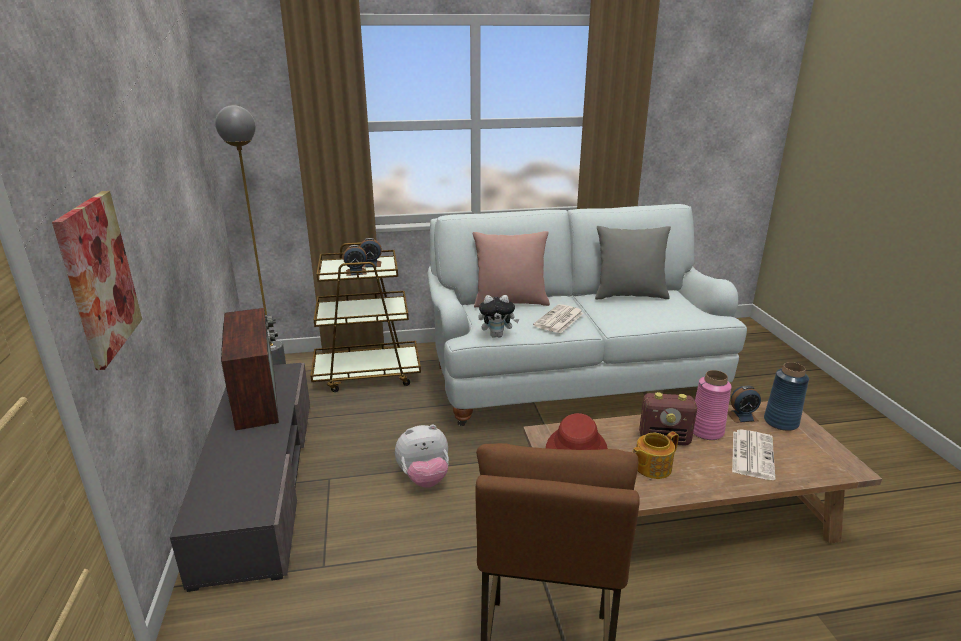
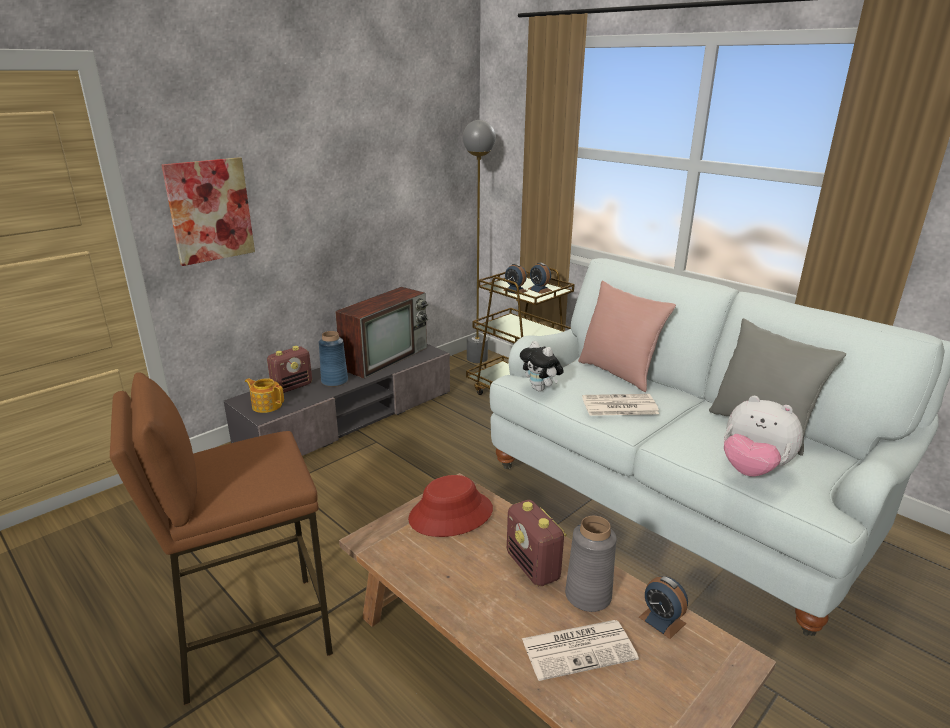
camera: 55 degrees right, 0 degrees up
(221, 473) = (292, 386): none -> radio
(424, 478) = (418, 482): plush toy -> plush toy (753, 469)
(651, 467) = (470, 571): teapot -> teapot (266, 405)
(706, 431) = (588, 596): pink vase -> grey vase
(781, 422) = (695, 663): blue vase -> blue vase (335, 381)

